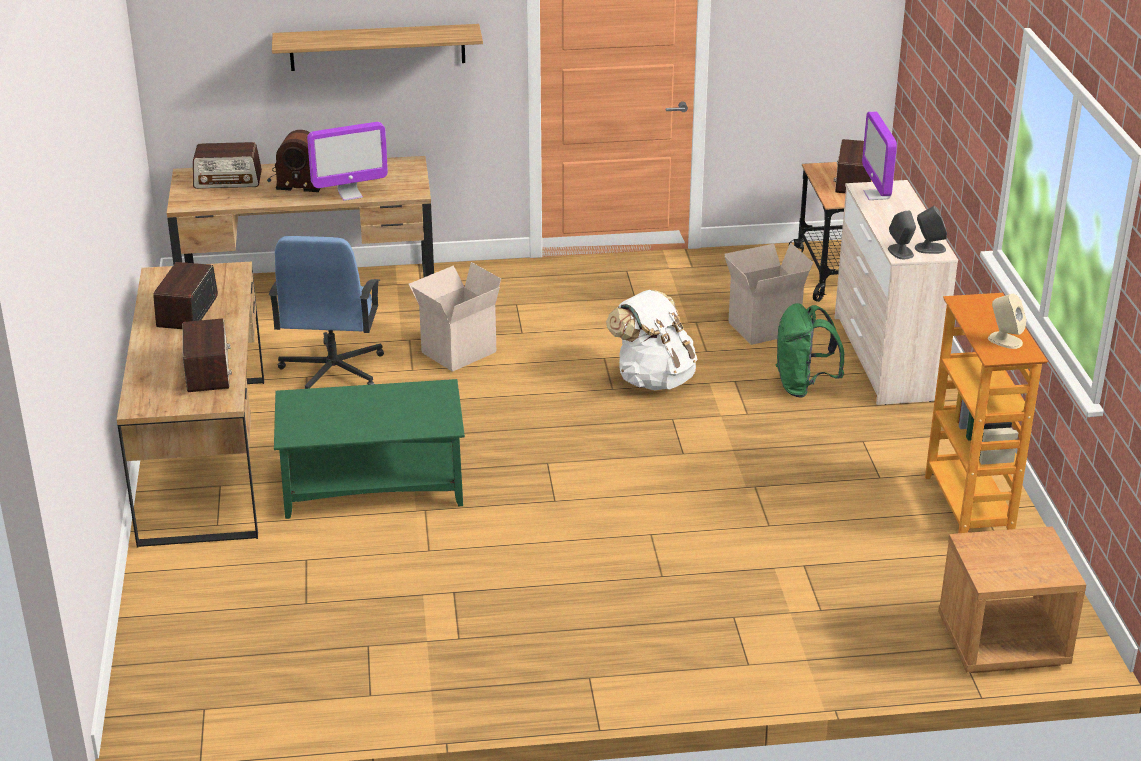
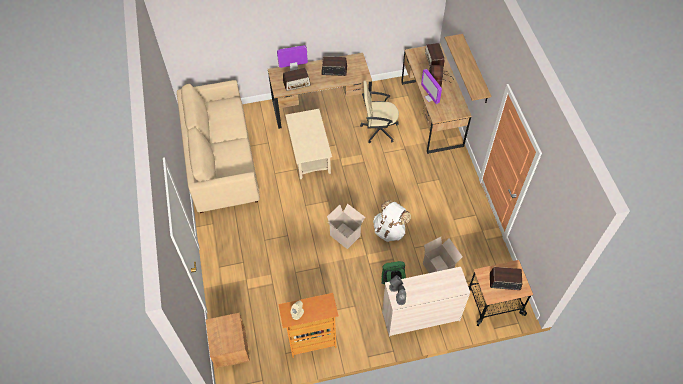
camera: 85 degrees right, 25 degrees up
(332, 371) = (378, 129): blue office chair -> beige office chair
(349, 657) = (222, 161): none -> beige sofa
(371, 486) = (309, 152): green coffee table -> beige coffee table
(458, 351) = (399, 164): cardboard box -> cardboard box (346, 235)
(877, 195) = (450, 279): monitor -> monitor (293, 69)

